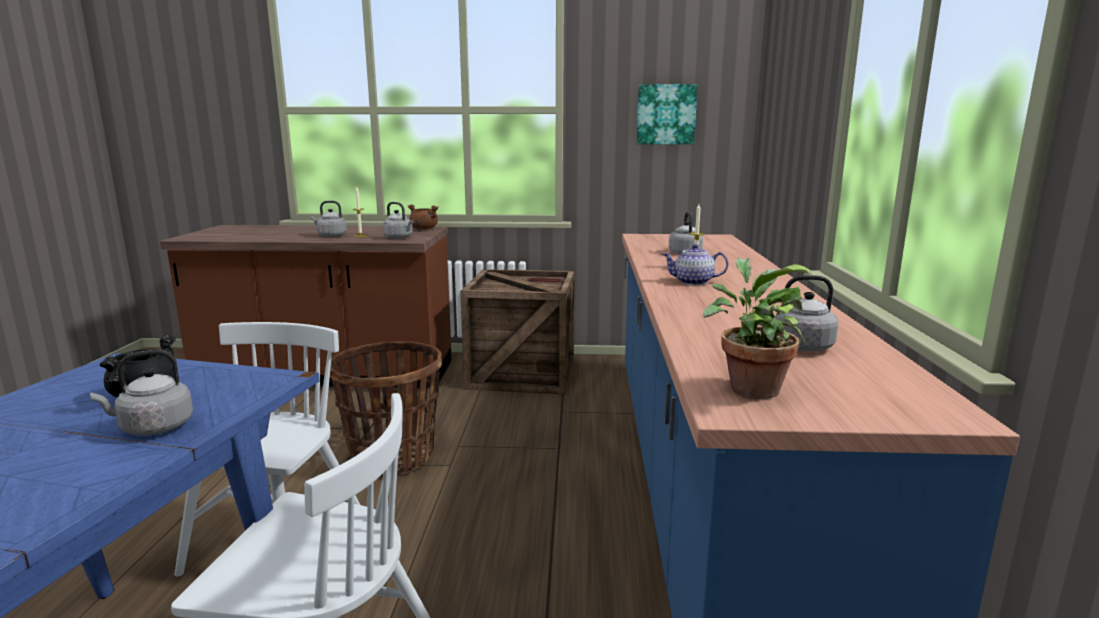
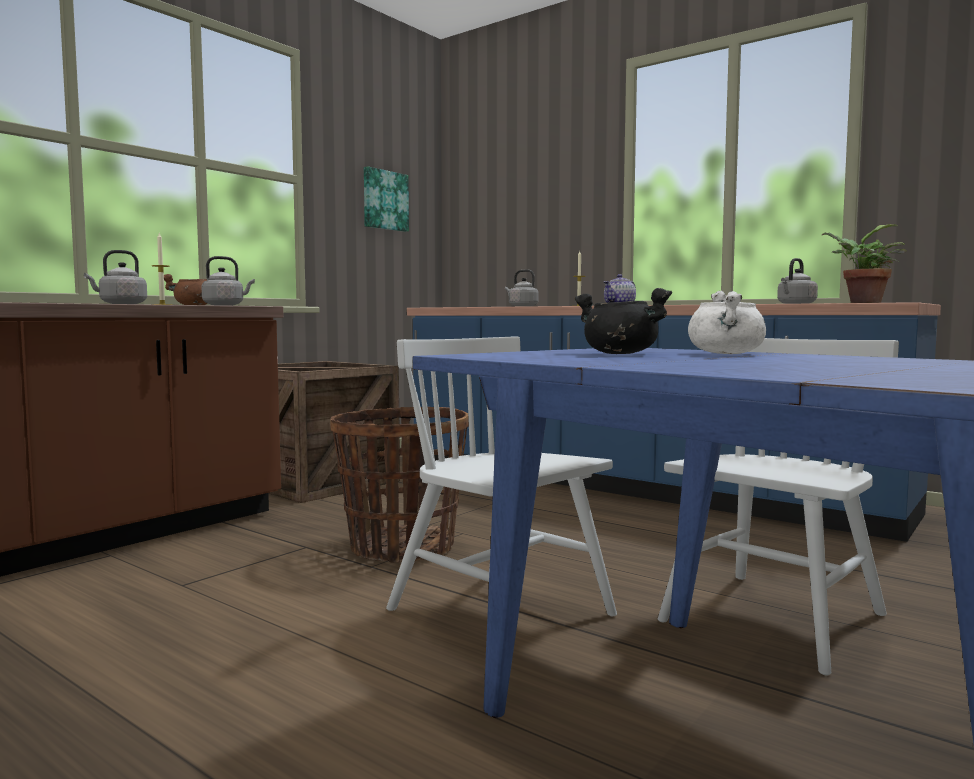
camera: 55 degrees left, 10 degrees down
(153, 428) = (727, 353): grey kettle -> white cooking pot

